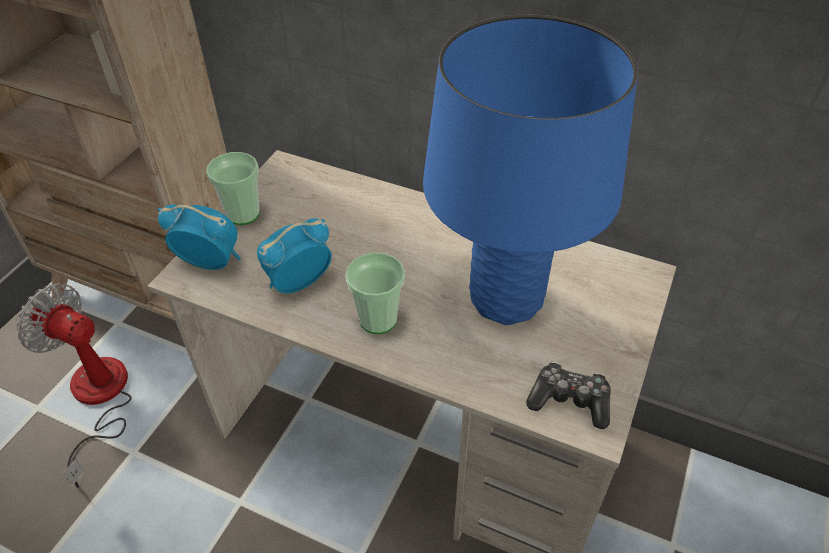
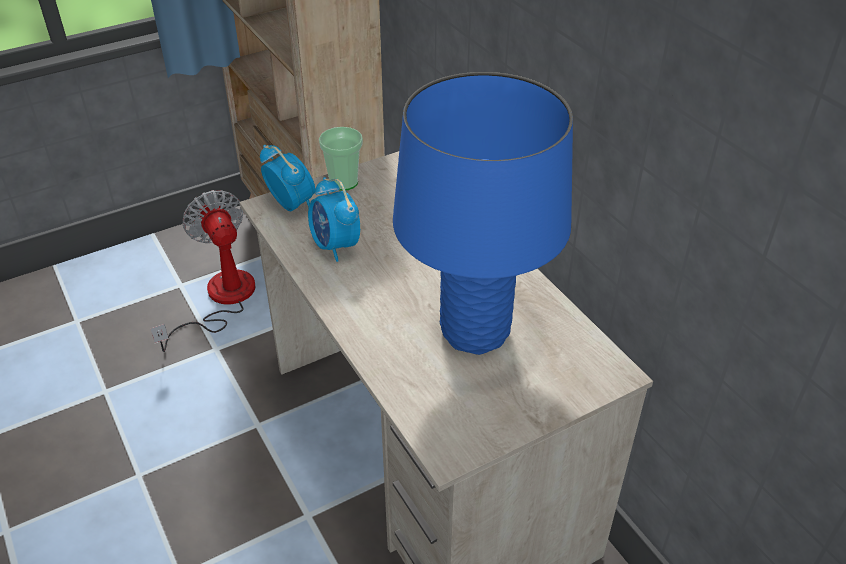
camera: 35 degrees right, 5 degrees down
(298, 283) = (335, 246): alarm clock -> alarm clock turned 120 degrees counterclockwise
(378, 319) = (365, 297): cup -> none
(569, 401) = (447, 425): game controller -> none

